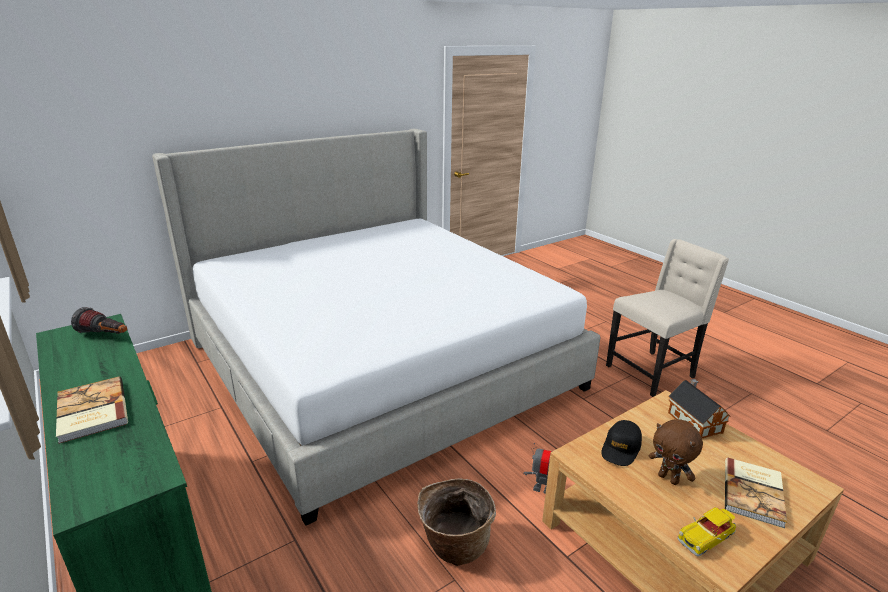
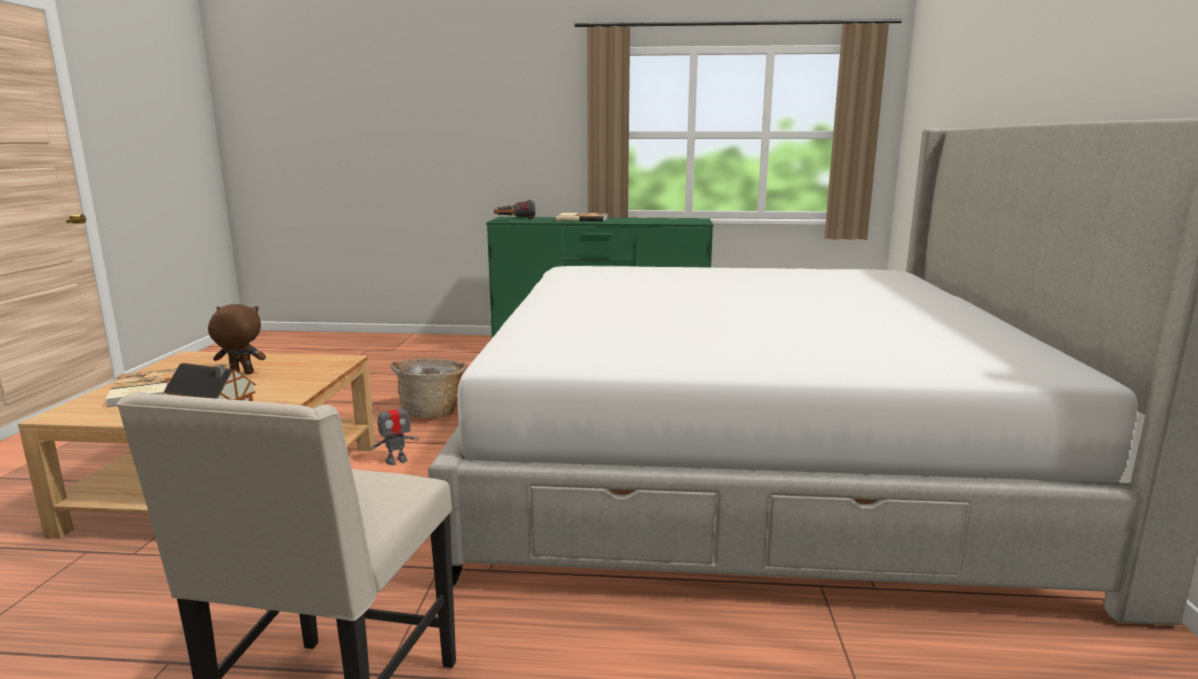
camera: 130 degrees right, 10 degrees down
(106, 335) = (677, 222): flashlight -> flashlight (514, 220)
(621, 448) = (300, 374): black cap -> none
(706, 537) = (201, 361): toy car -> none

